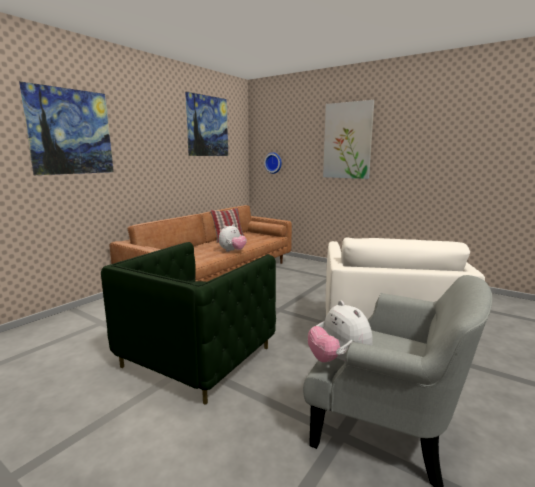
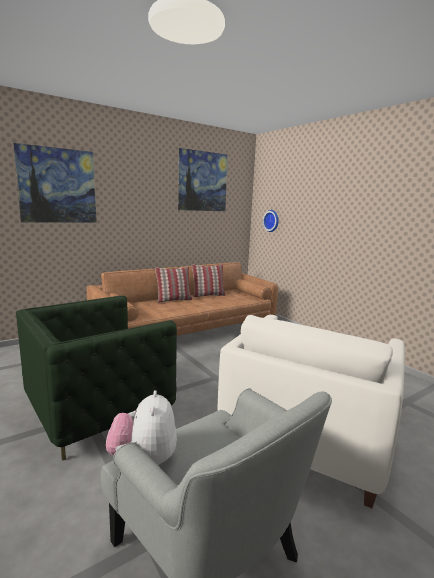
camera: 20 degrees right, 0 degrees up
(200, 247) = (173, 300): none -> pillow
(232, 251) = (198, 308): plush toy -> none
(347, 141) = (344, 201): picture -> none

